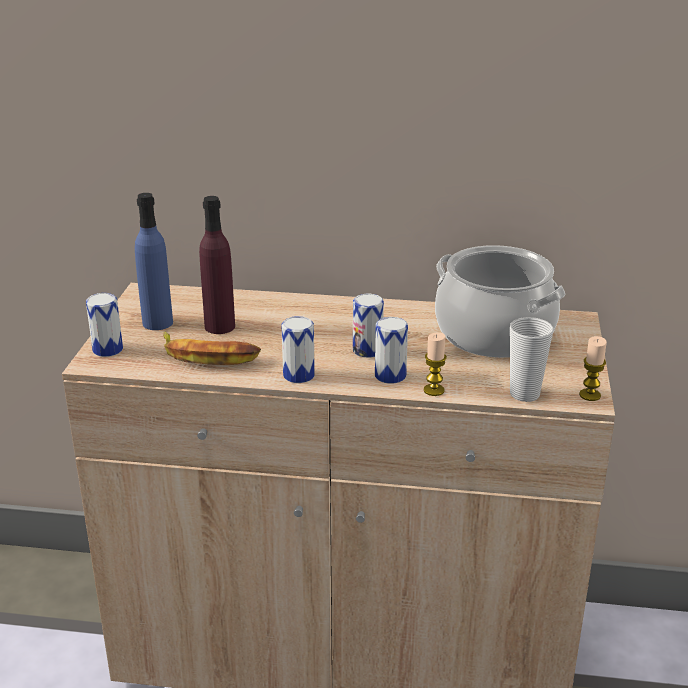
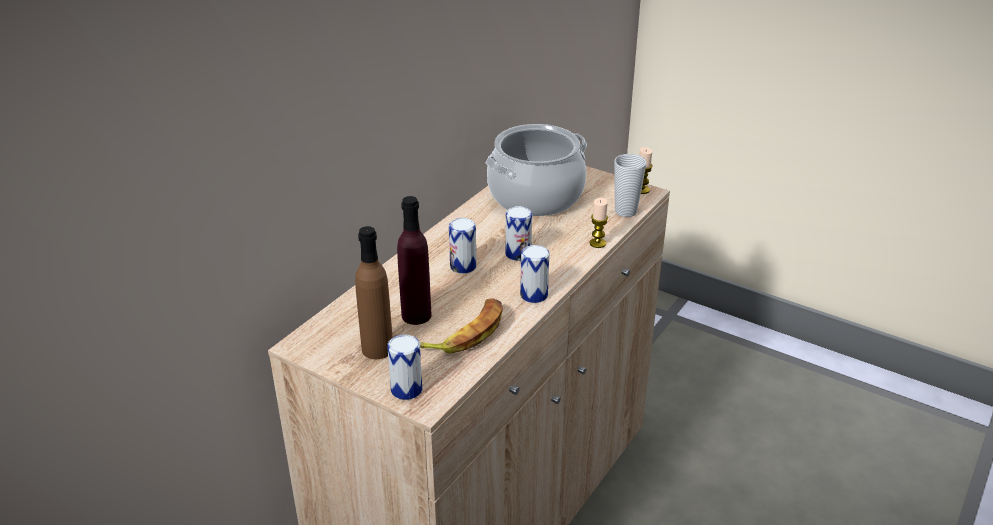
camera: 65 degrees left, 5 degrees up
(157, 323) = (377, 349): blue bottle -> brown bottle
(390, 375) = (564, 255): can -> can (463, 266)

